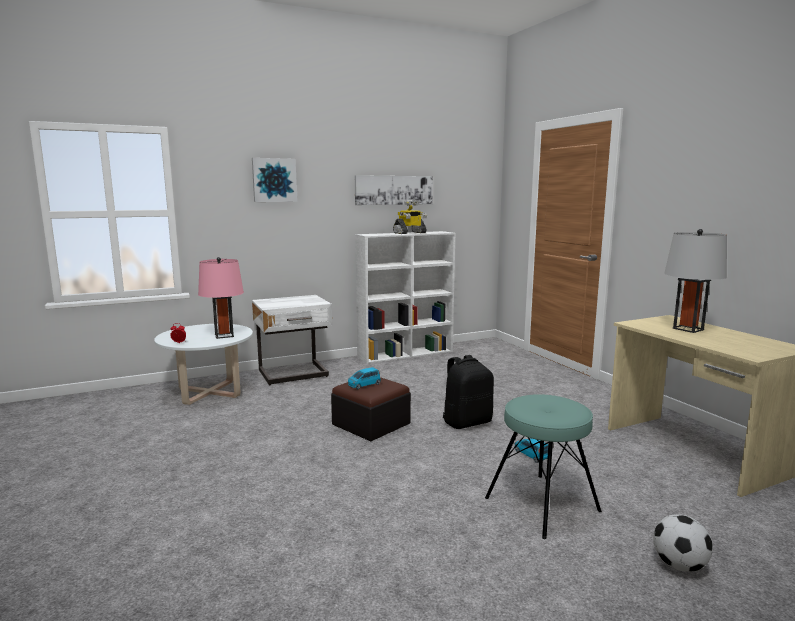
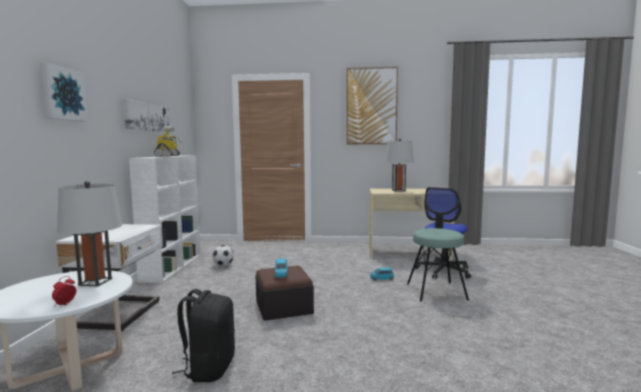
camera: 60 degrees left, 5 degrees down
(224, 335) = (95, 282): pink table lamp -> grey table lamp
(467, 422) = (321, 281): black backpack -> black backpack (209, 368)
(652, 497) = (443, 271): none -> office chair
(679, 565) = (499, 284): football -> football (223, 265)
(710, 160) = (371, 106): none -> picture

